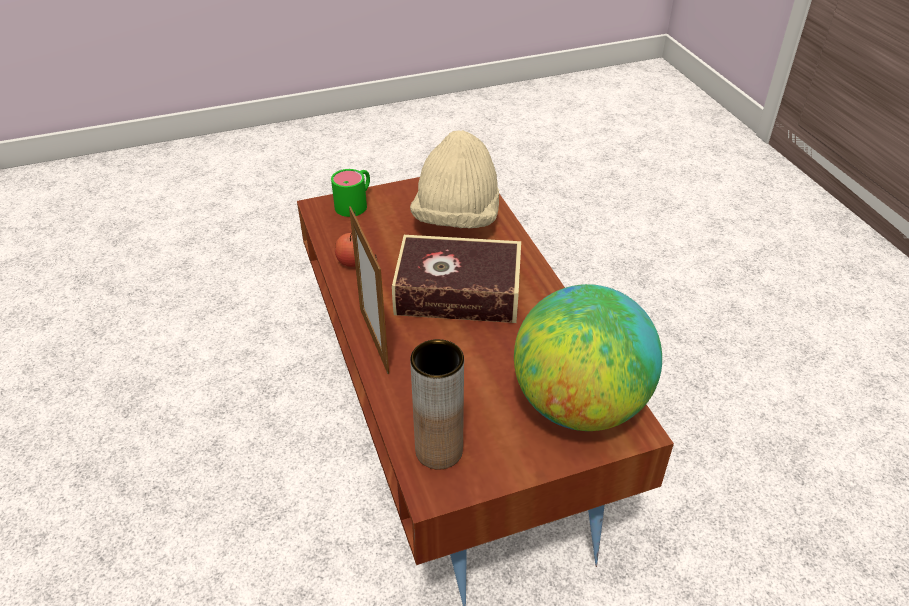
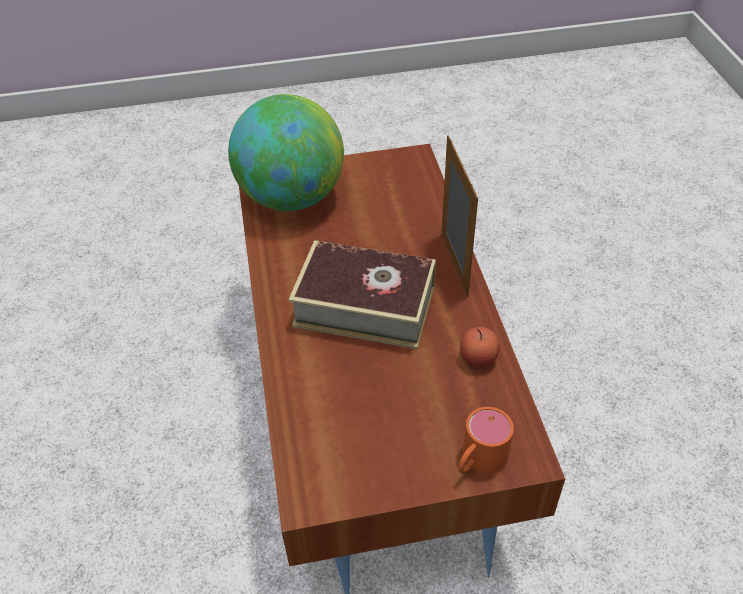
camera: 170 degrees left, 5 degrees up
(355, 203) = (478, 460): green mug -> orange mug
(439, 450) = (407, 178): brown vase -> none
(457, 219) = (343, 413): beige hat -> none

